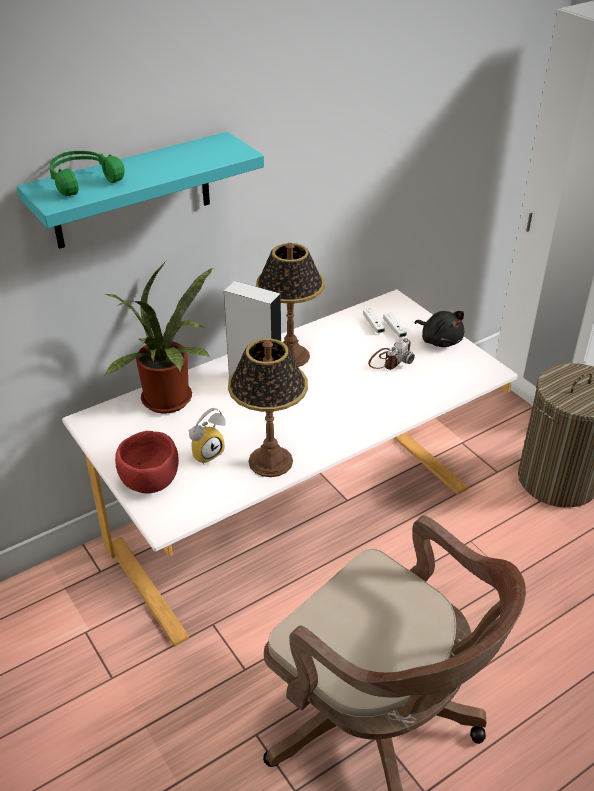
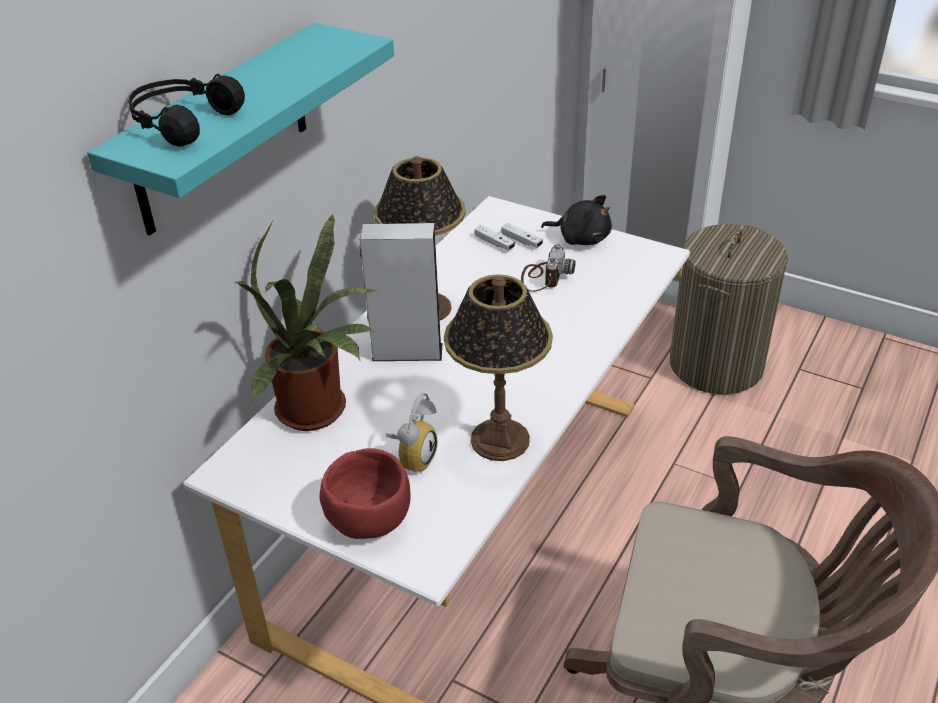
camera: 25 degrees left, 0 degrees up
(82, 180) = (182, 122): green headphones -> black headphones

